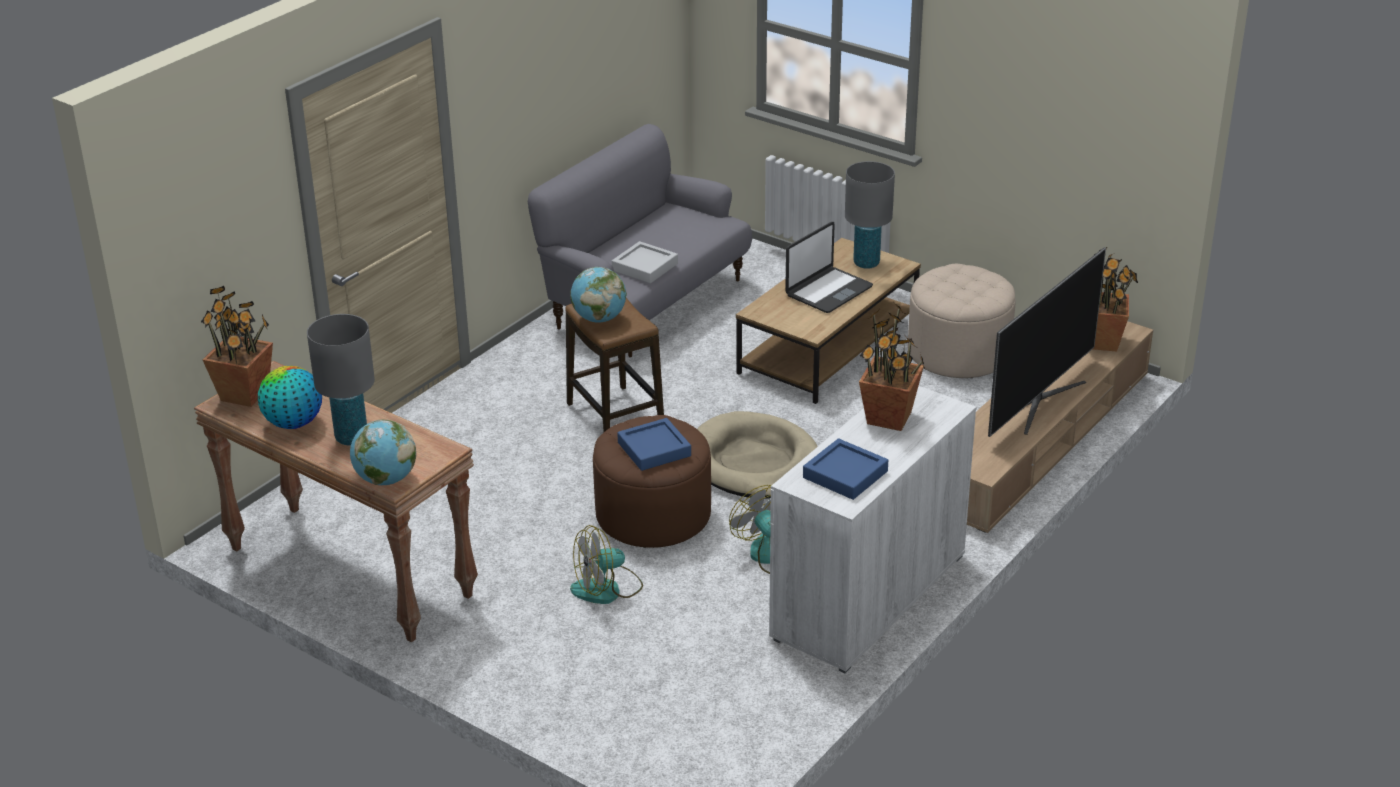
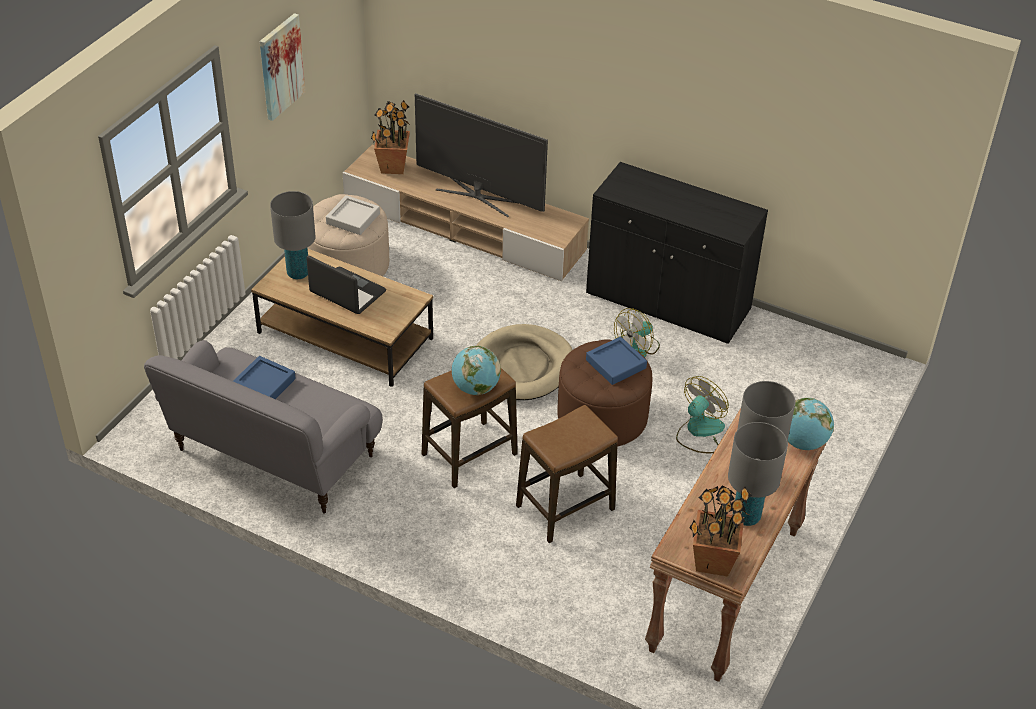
camera: 100 degrees left, 10 degrees up
(293, 423) = (746, 517): globe -> grey table lamp
(513, 473) = (565, 508): none -> stool
(607, 589) = (699, 432): fan -> fan turned 105 degrees counterclockwise
(645, 267) = (321, 401): grey tray -> grey tray (353, 219)
(845, 474) = (720, 213): blue tray -> blue tray (264, 384)
(868, 596) = (668, 302): white cabinet -> black cabinet
(889, 418) = (646, 197): potted plant -> none
(1015, 81) = (280, 66): none -> picture

